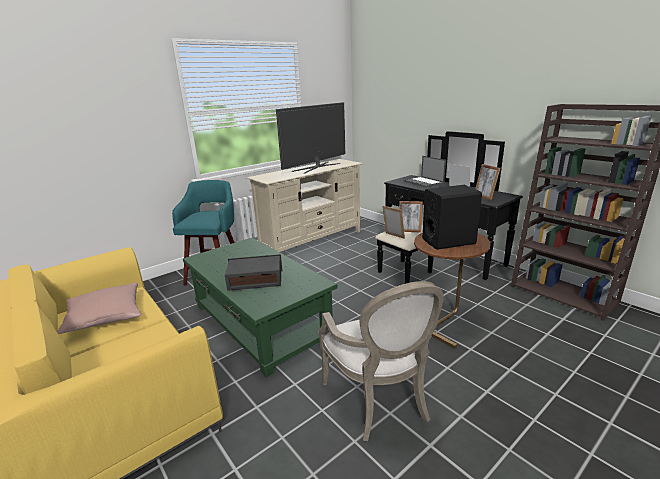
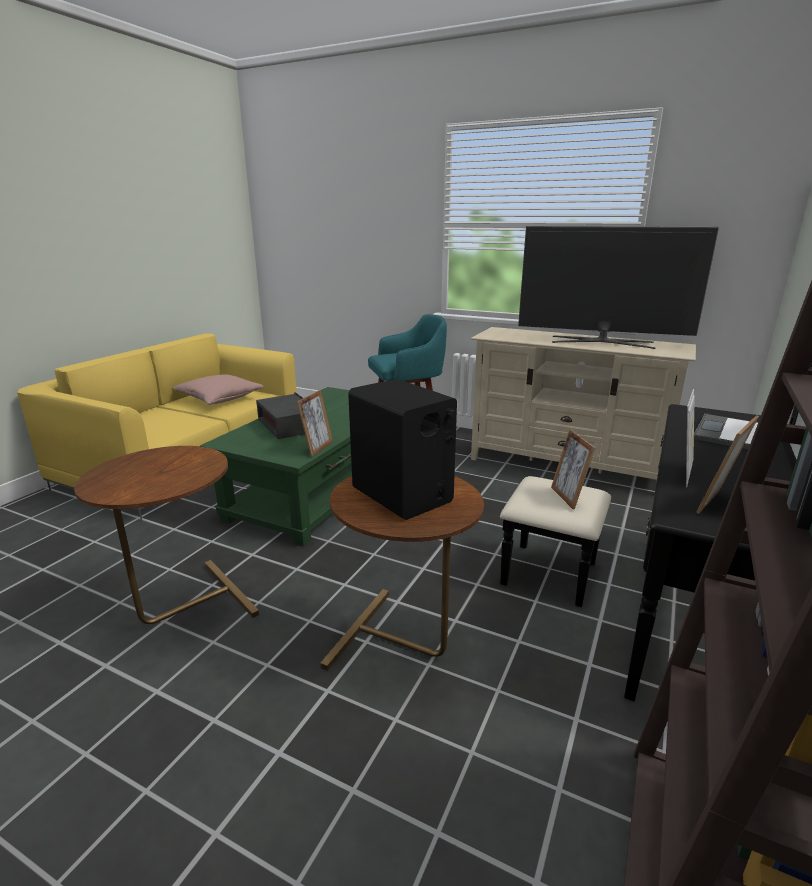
camera: 65 degrees right, 0 degrees up
(380, 402) = (184, 609): armchair -> brown side table
(393, 236) = (523, 487): picture frame -> picture frame (317, 448)

